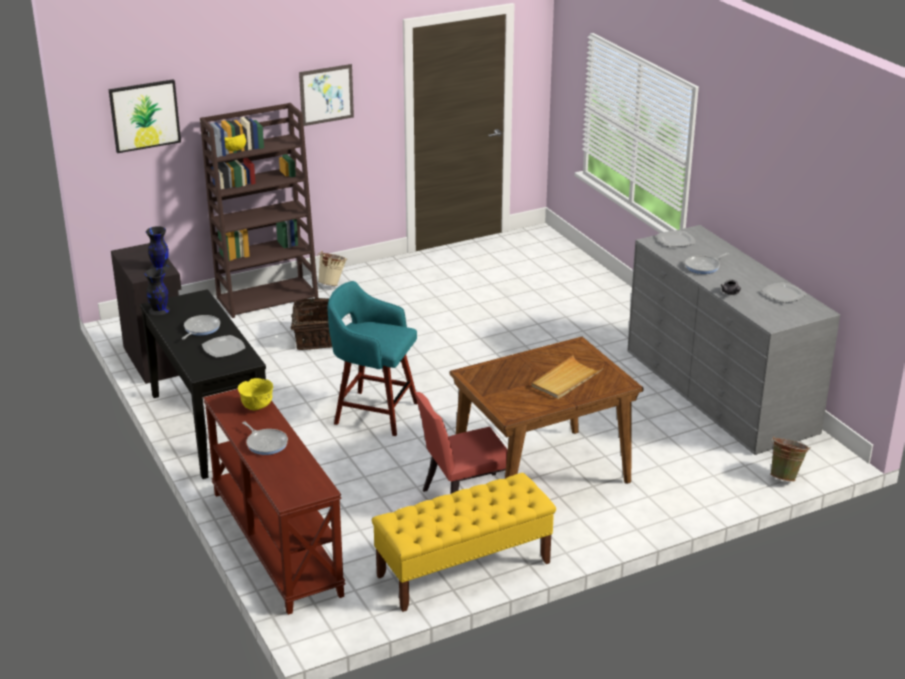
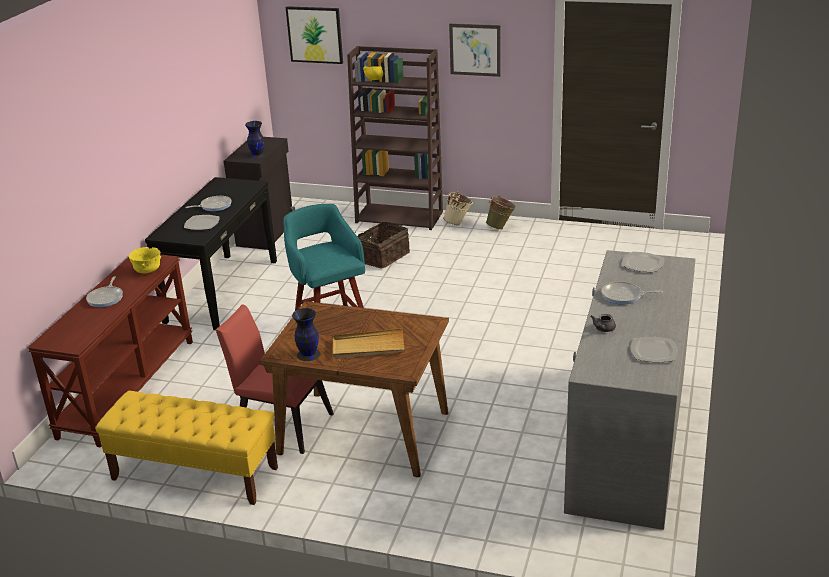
camera: 45 degrees right, 0 degrees up
(159, 310) = (215, 185): black vase -> black vase (308, 354)
(785, 476) = (560, 549): green bucket -> green bucket (501, 227)

